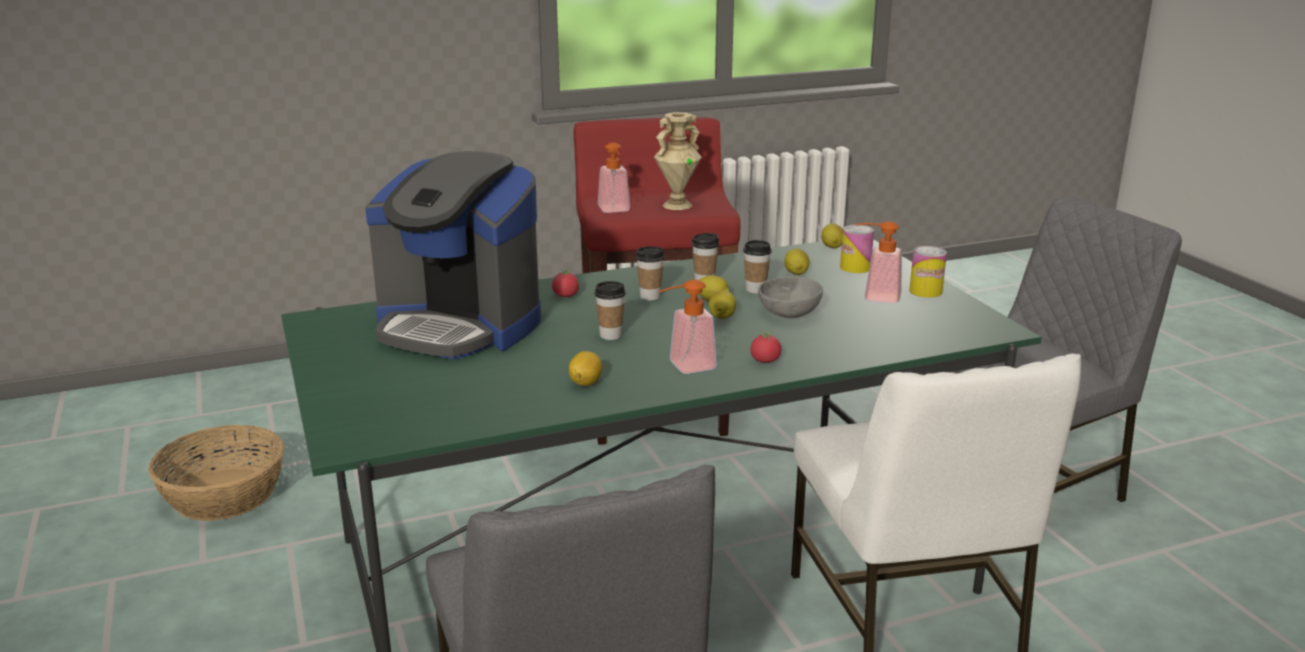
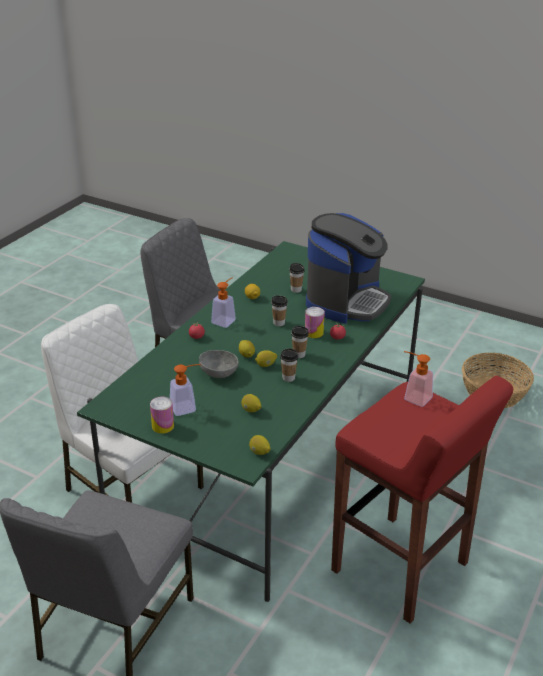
camera: 140 degrees right, 10 degrees up
(459, 326) = (346, 301): coffee machine -> coffee machine turned 135 degrees clockwise
(677, 205) = (390, 423): beige vase -> none
(755, 289) = (255, 384): cup -> cup (296, 290)
(855, 267) = (223, 433): can -> can (314, 333)

